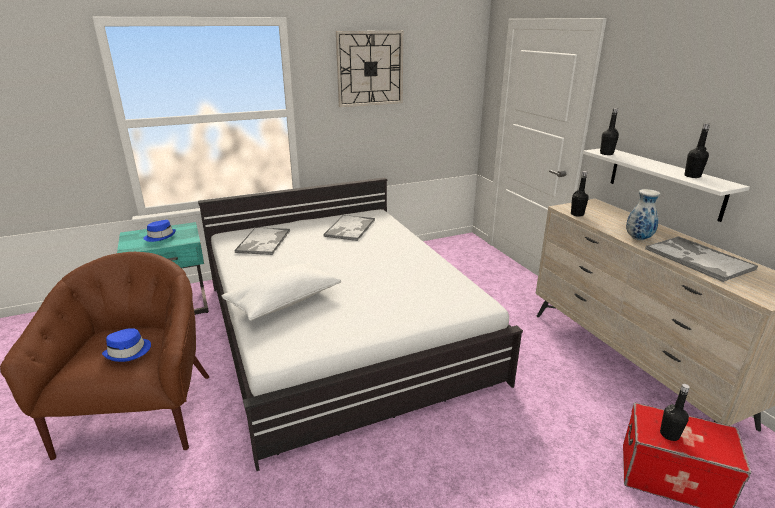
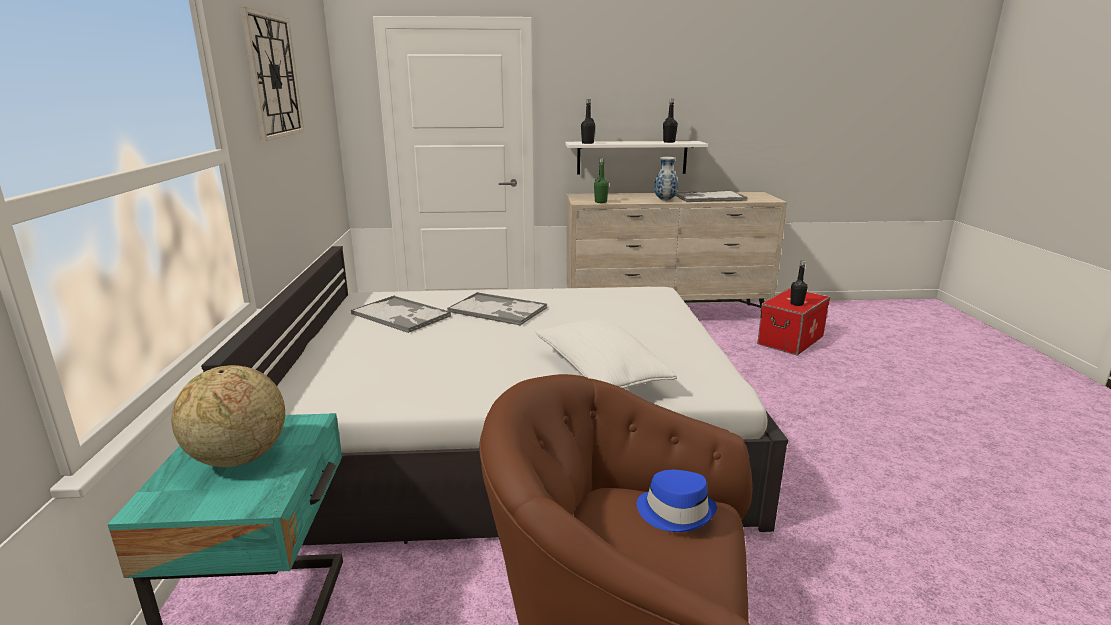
camera: 70 degrees left, 5 degrees down
(160, 236) = (238, 458): blue hat -> globe
(263, 242) = (370, 374): tray -> tray (498, 310)
(577, 214) = (600, 202): black bottle -> green bottle

